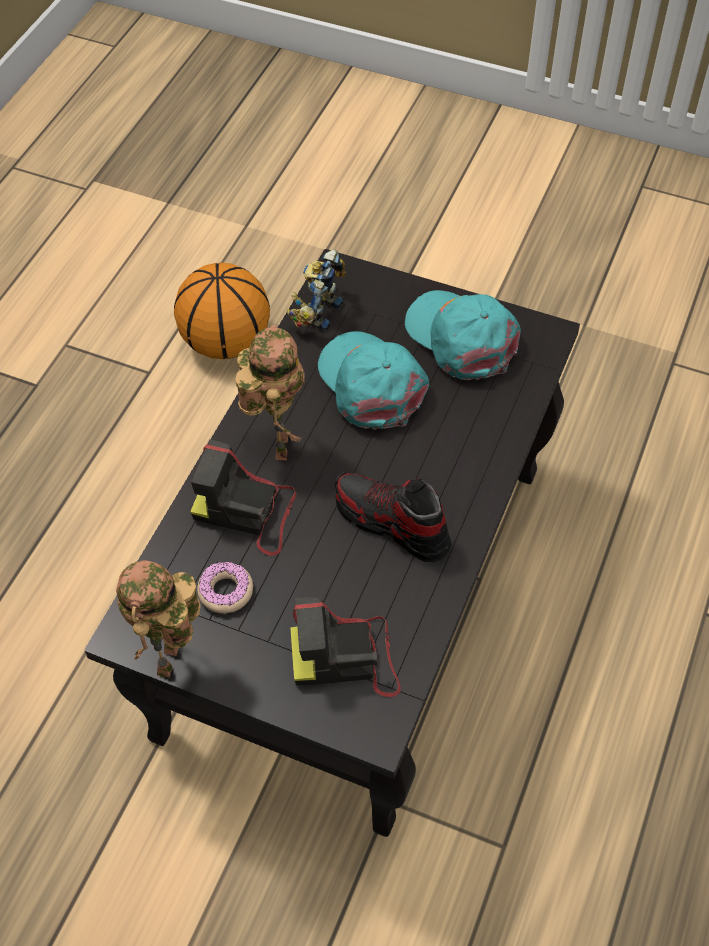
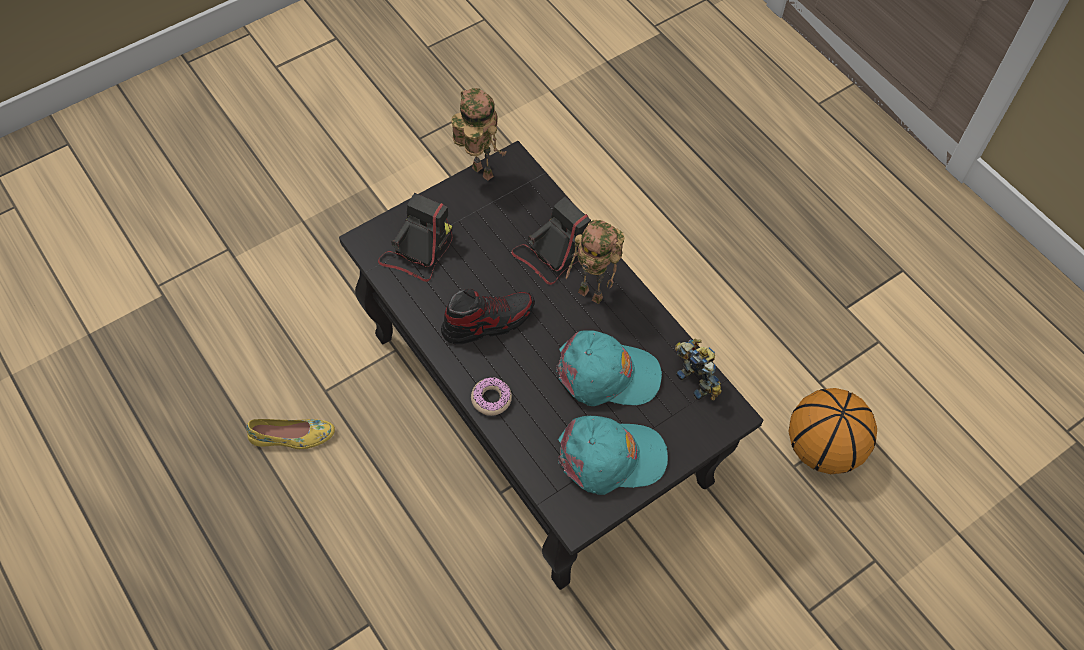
camera: 120 degrees right, 5 degrees up
(225, 591) = (505, 216): donut -> donut (491, 399)
(588, 840) = (292, 437): none -> yellow shoe

